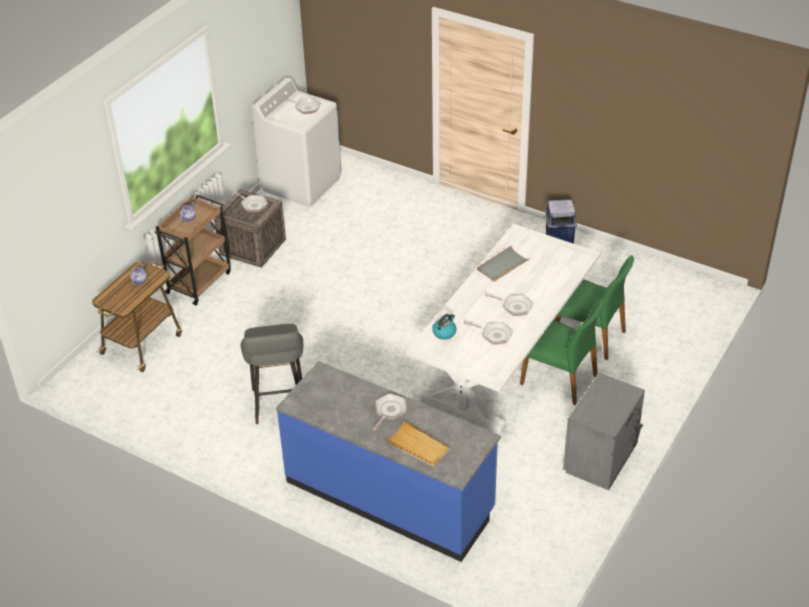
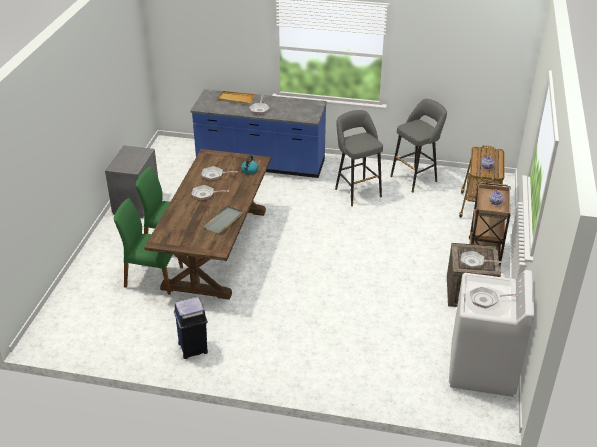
camera: 160 degrees right, 5 degrees down
(181, 410) = (415, 178): none -> grey stool
(504, 358) = (216, 248): white dining table -> brown dining table

